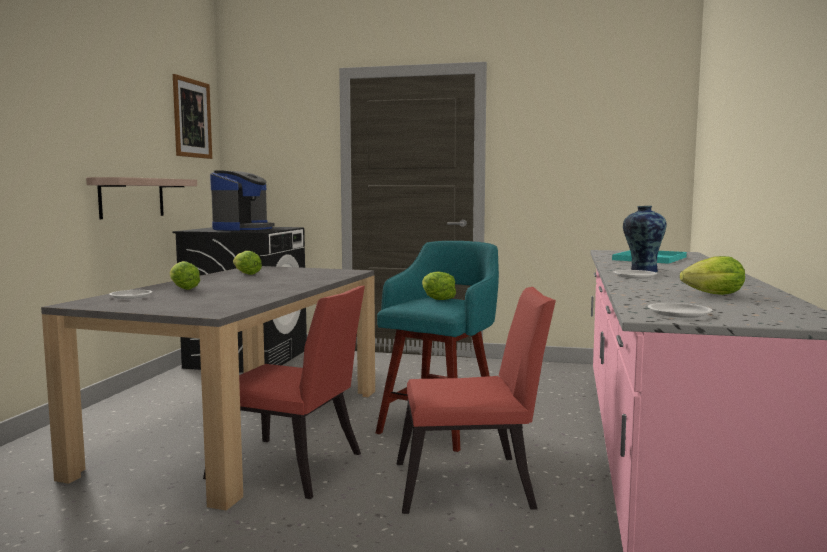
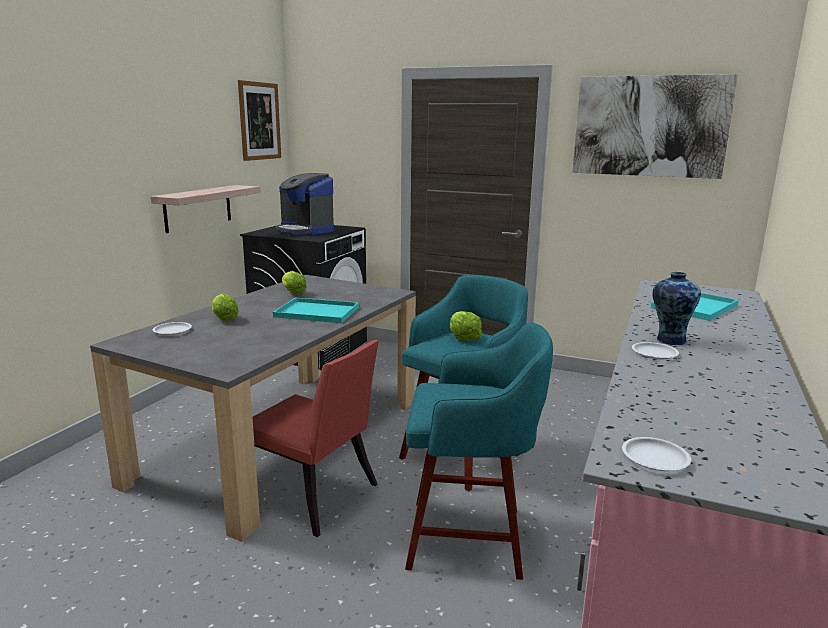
camera: 10 degrees right, 10 degrees up
(243, 228) = (306, 230): coffee machine -> coffee machine turned 105 degrees clockwise
(283, 282) = (319, 312): none -> turquoise tray
(473, 485) = (470, 538): red chair -> turquoise stool
(580, 115) = (649, 126): none -> picture
(710, 294) = (716, 409): lettuce -> none

